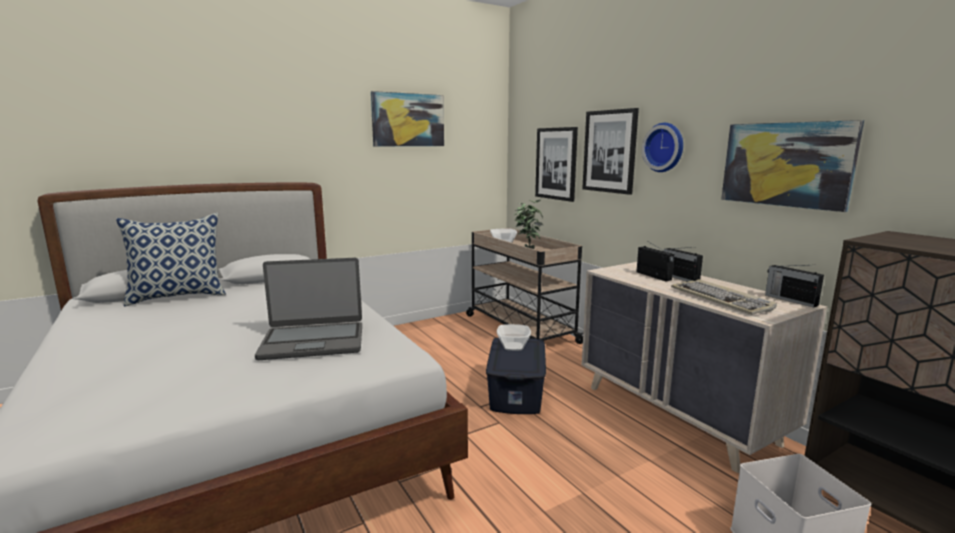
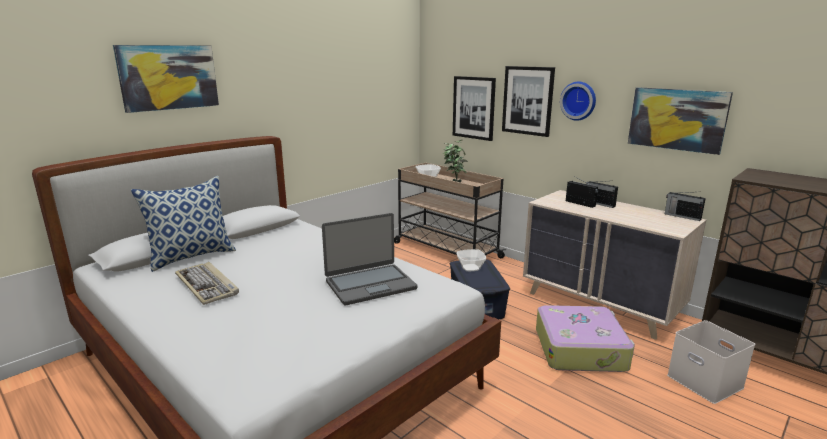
camera: 15 degrees left, 5 degrees up
(408, 120) = (343, 71): picture -> picture (169, 77)
(618, 468) = (580, 349): none -> suitcase
(722, 300) = (641, 220): keyboard -> keyboard (207, 285)

